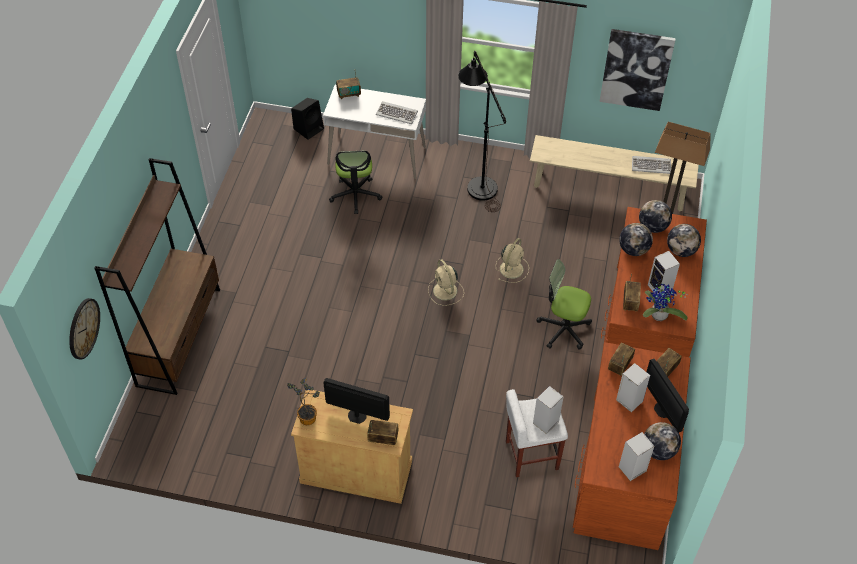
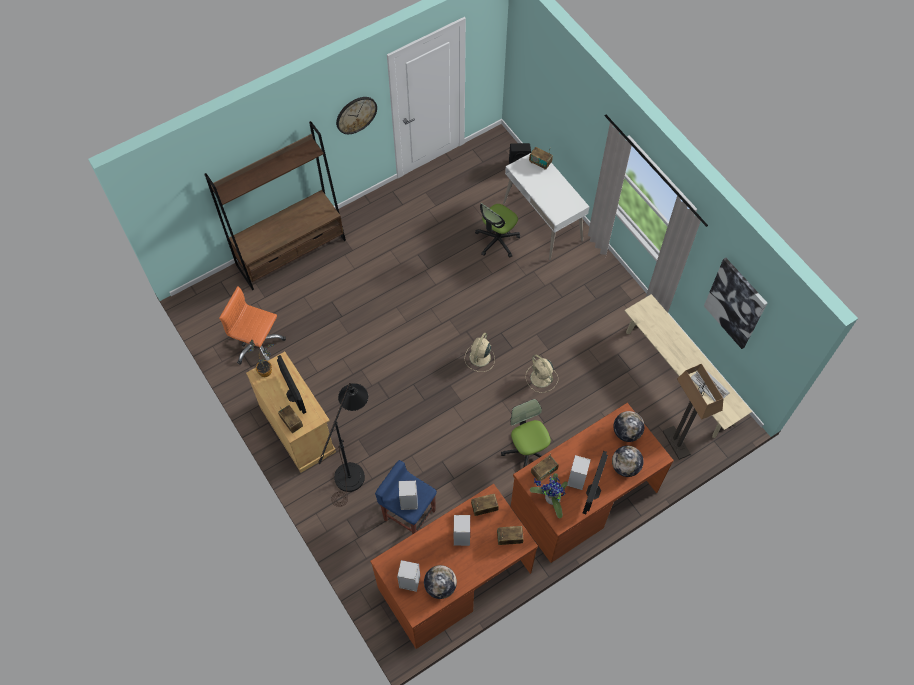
camera: 45 degrees right, 10 degrees up
(83, 328) = (180, 207): wall clock -> wall clock (356, 114)
(237, 435) = (257, 345): none -> orange office chair
(397, 113) = (556, 203): keyboard -> none
(478, 183) = (590, 297): black floor lamp -> black floor lamp (353, 469)
(512, 268) = (541, 378): beige fan -> beige fan turned 75 degrees clockwise
(531, 455) = (409, 514): white stool -> blue stool
(633, 250) = (592, 437): globe -> none
(662, 410) = (475, 563): monitor -> monitor (593, 491)

